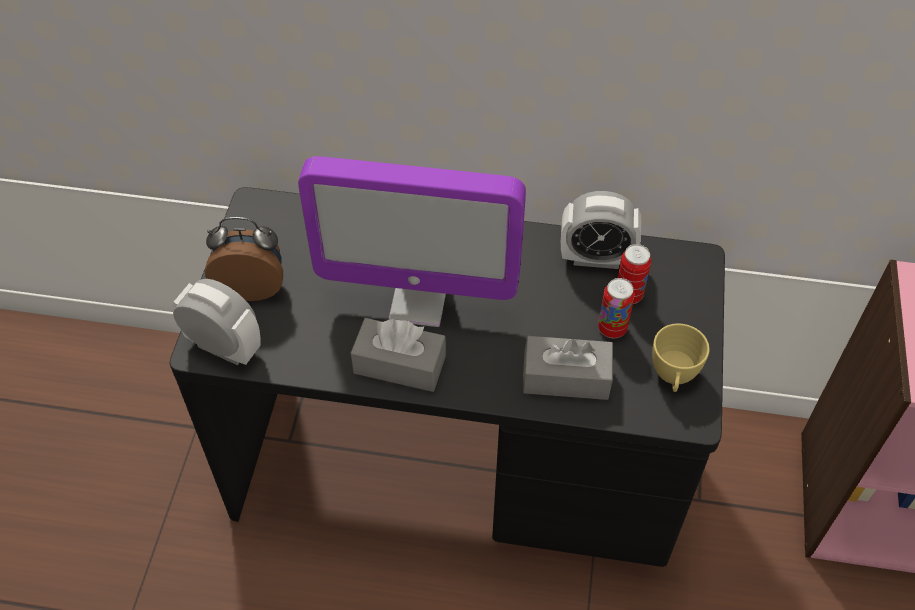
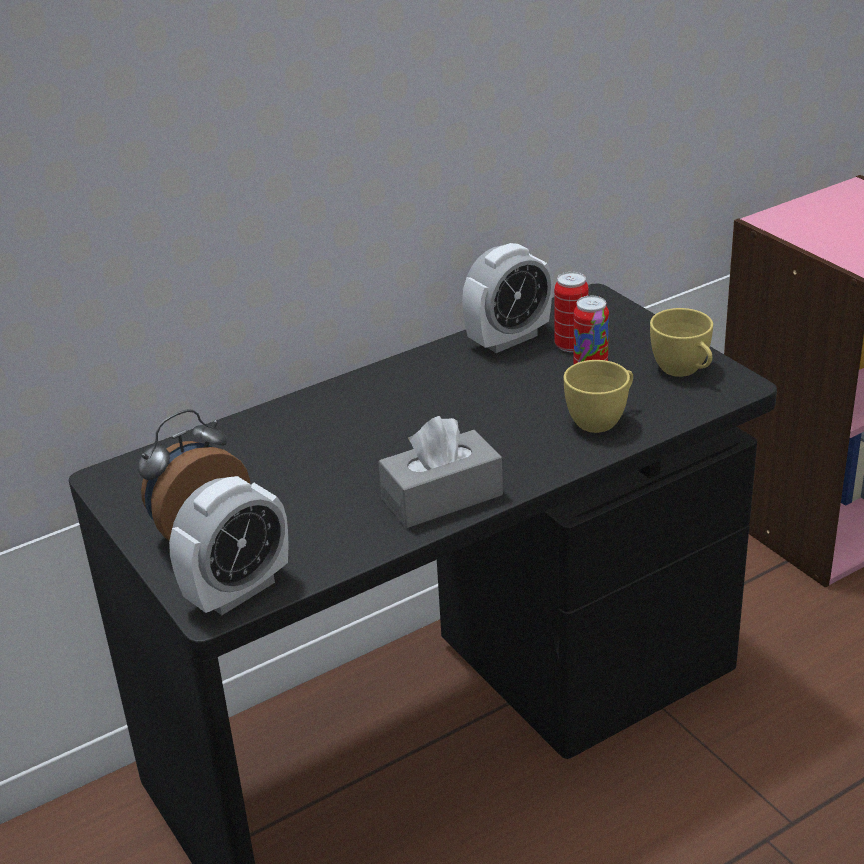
camera: 40 degrees left, 20 degrees down
(224, 347) = (238, 591): alarm clock -> alarm clock turned 150 degrees clockwise
(418, 301) = (392, 448): monitor -> none
(566, 378) = (602, 420): grey tissue box -> yellow cup

